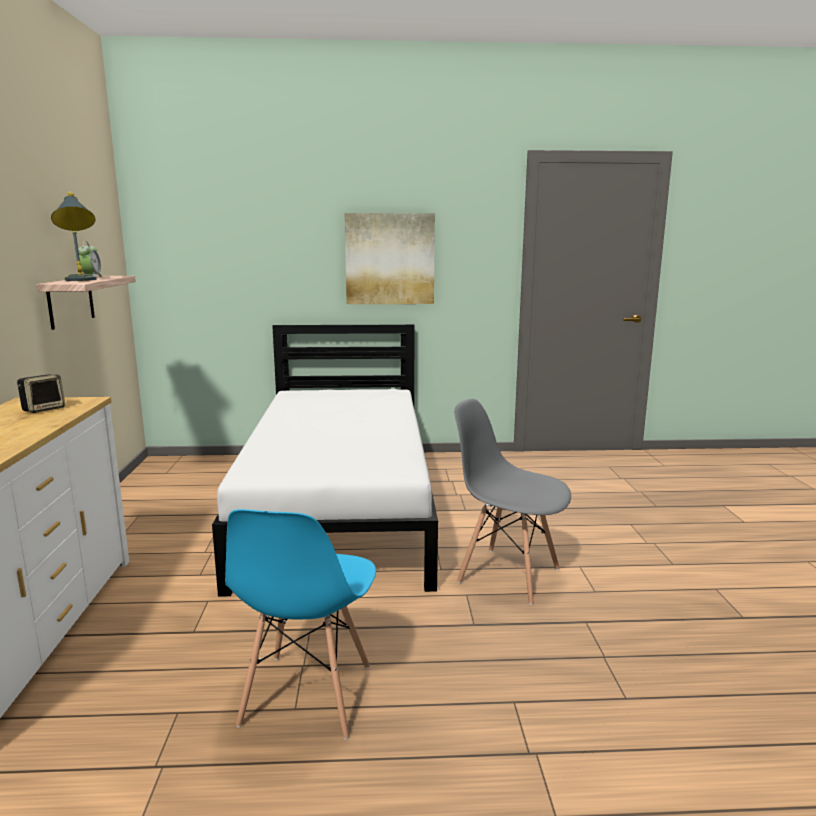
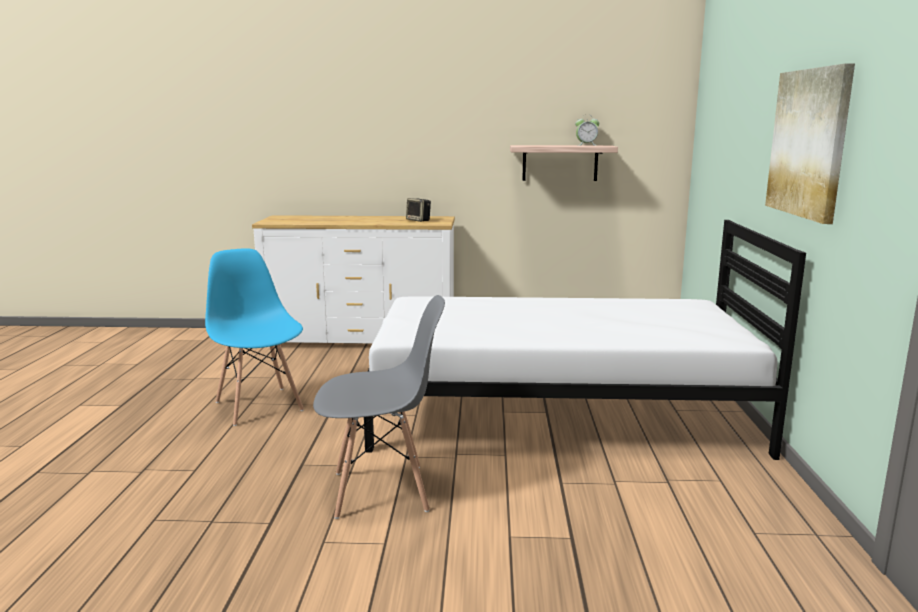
camera: 95 degrees right, 0 degrees up
(80, 280) = (541, 145): grey table lamp -> none
(306, 695) = (259, 405): blue chair -> blue chair turned 45 degrees clockwise
(508, 575) = (381, 491): grey chair -> grey chair turned 45 degrees clockwise

